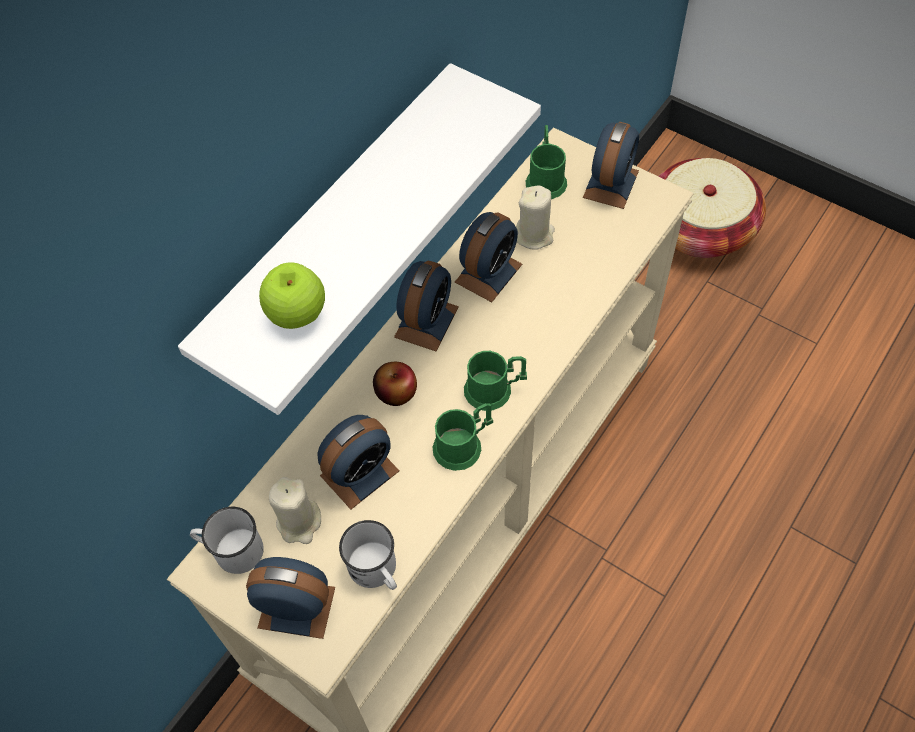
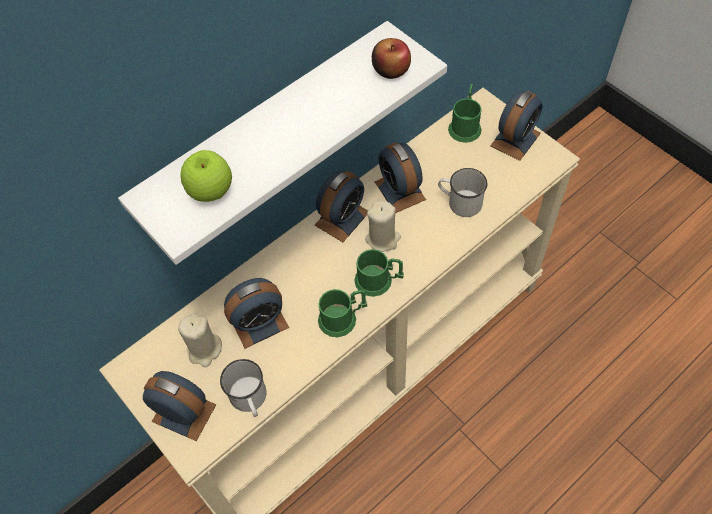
camera: 15 degrees right, 0 degrees up
(231, 550) = (150, 359): white mug -> white mug (460, 202)
(396, 392) = (304, 267): apple -> apple (391, 69)
(488, 273) = (400, 190): alarm clock -> alarm clock turned 105 degrees clockwise
(534, 235) = (443, 168): beige candle -> beige candle (383, 239)
(700, 228) = (605, 189): basket -> none

